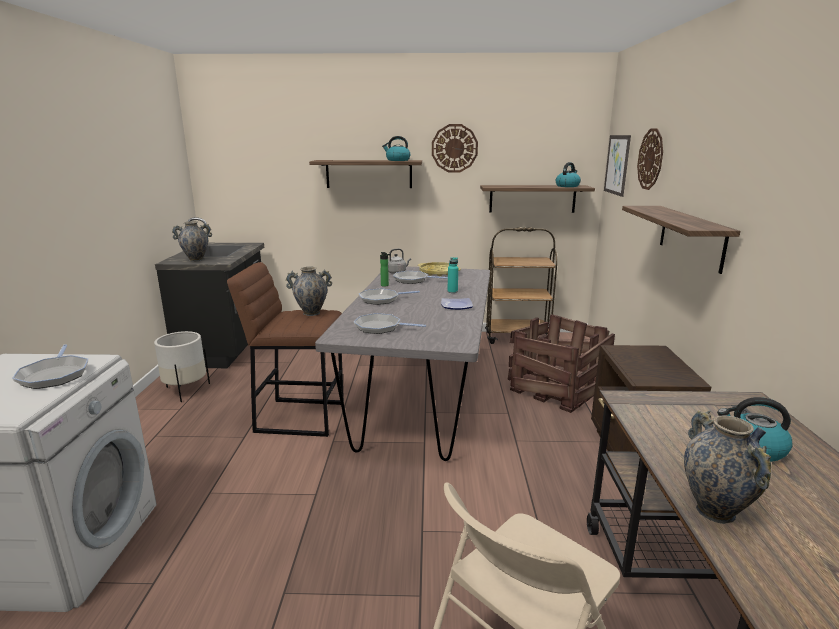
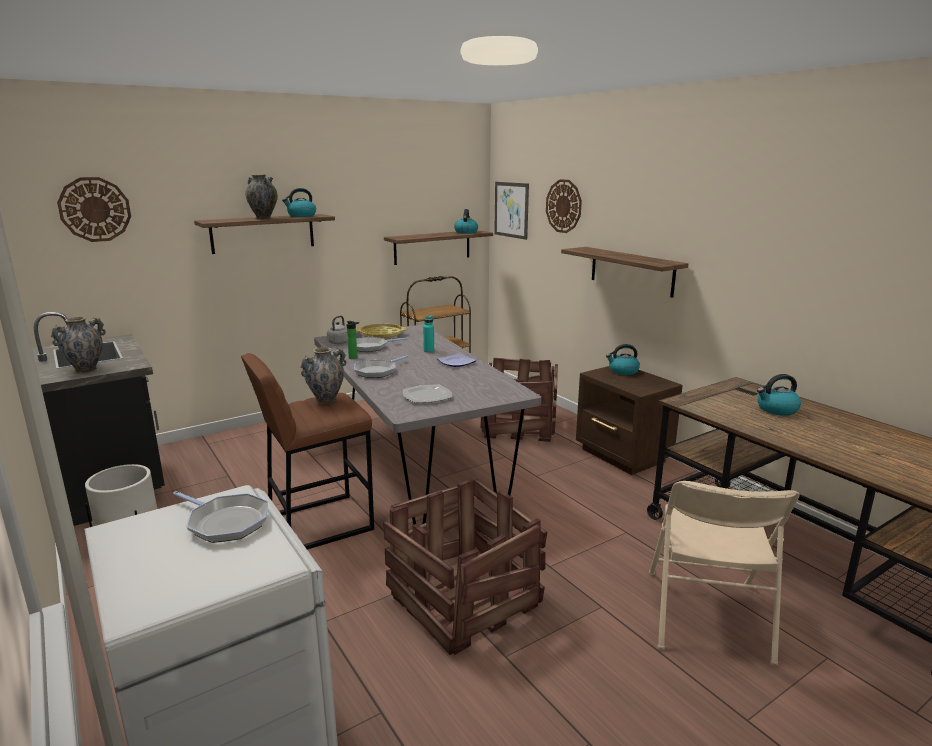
camera: 35 degrees left, 0 degrees up
(314, 525) = (462, 601): none -> crate
(380, 327) = (427, 396): frying pan -> plate
(454, 148) = (355, 199): wall clock -> wall clock (95, 209)
(654, 354) = (623, 371): none -> kettle
(715, 511) = (807, 446): vase -> vase (263, 218)

